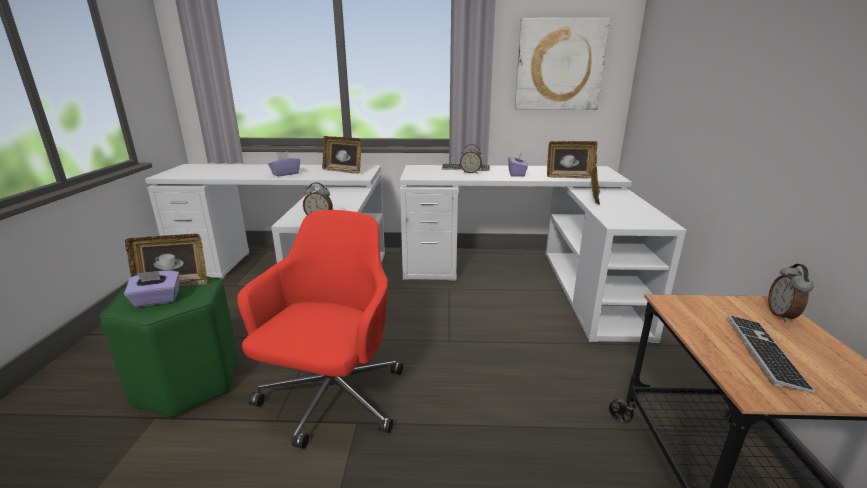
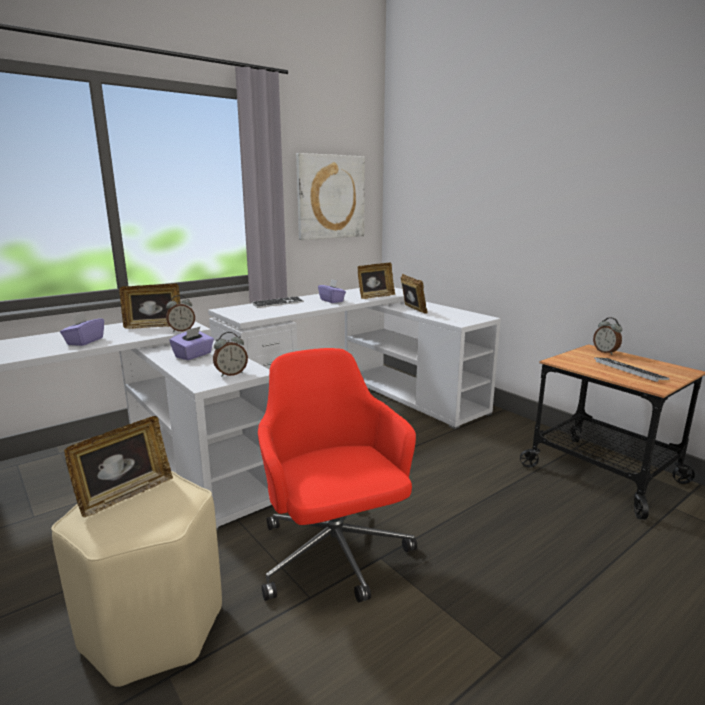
camera: 40 degrees left, 5 degrees down
(157, 300) = (144, 514): purple tissue box -> purple tissue box (193, 355)
(187, 383) = (152, 629): green stool -> beige stool
(470, 172) = (291, 306): alarm clock -> alarm clock (181, 330)

